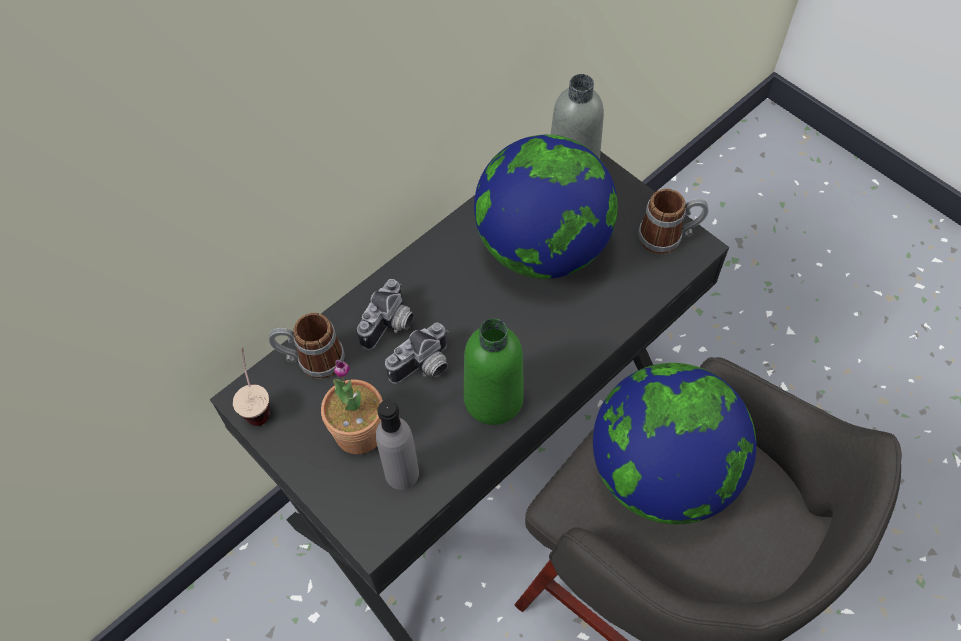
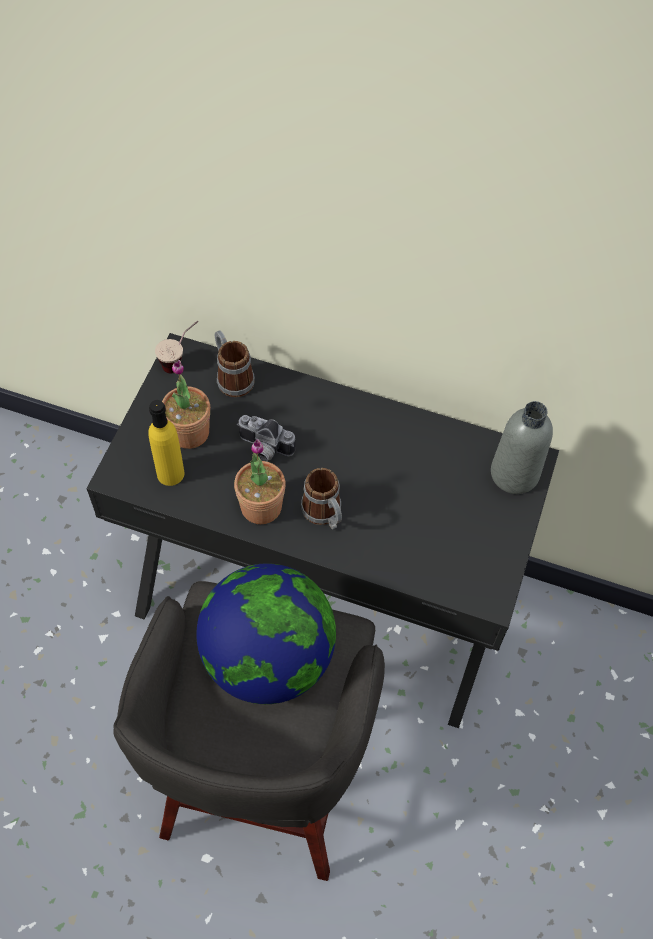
camera: 60 degrees right, 0 degrees up
(391, 326) = (287, 412): camera -> none
(402, 473) = (170, 473): grey bottle -> yellow bottle
(493, 399) = (261, 507): green bottle -> potted plant
(542, 248) = (419, 484): globe -> none
(668, 237) = (488, 574): mug -> mug (324, 514)

